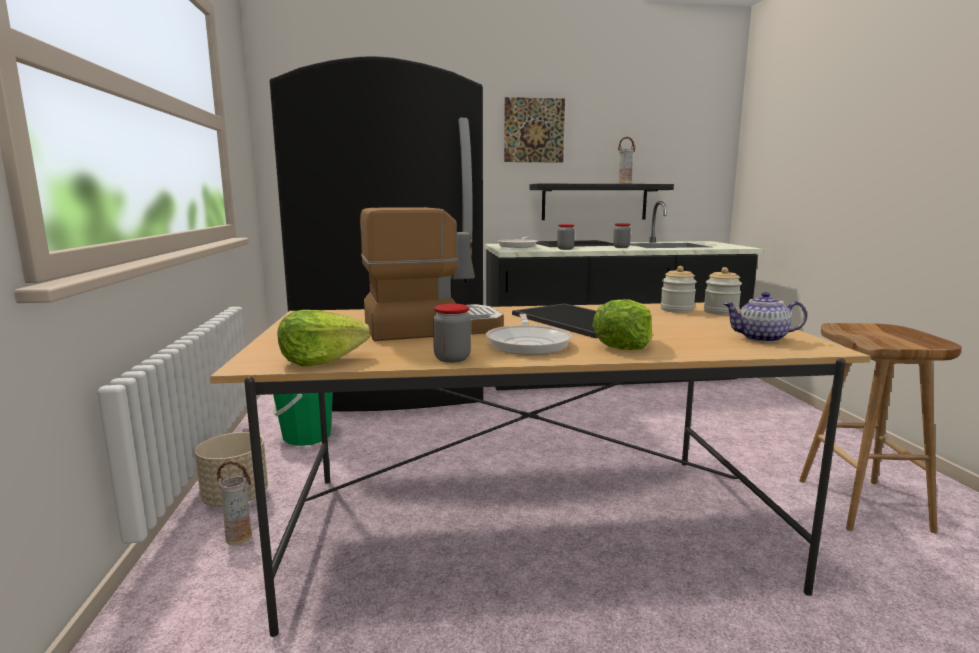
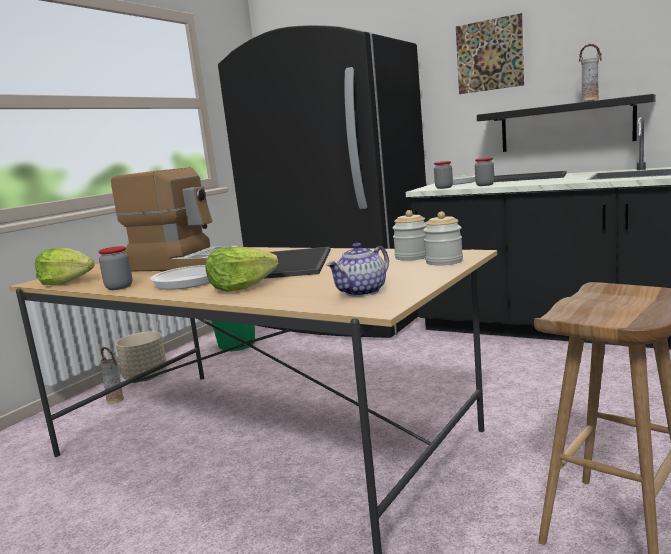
camera: 40 degrees right, 0 degrees up
(621, 247) = (557, 180): jar -> jar (444, 187)
(761, 339) = (362, 292): teapot -> teapot turned 90 degrees counterclockwise

